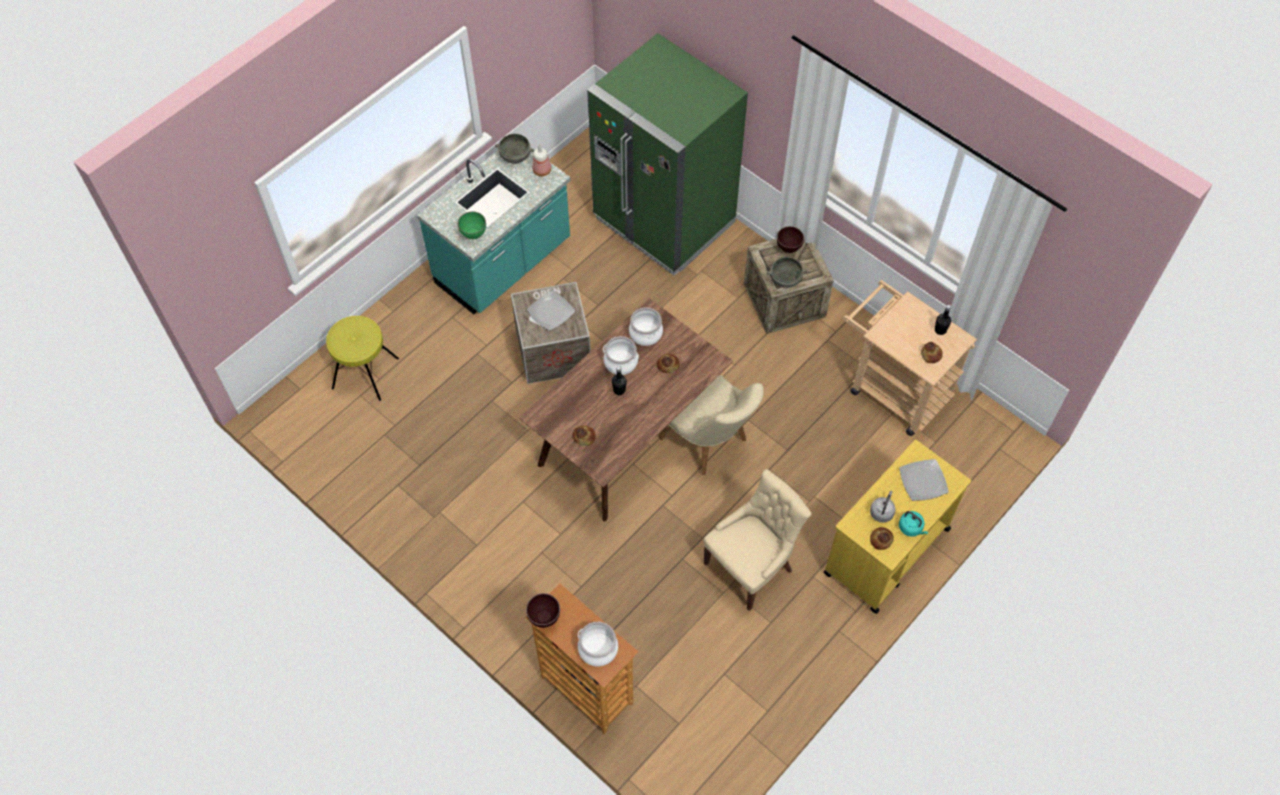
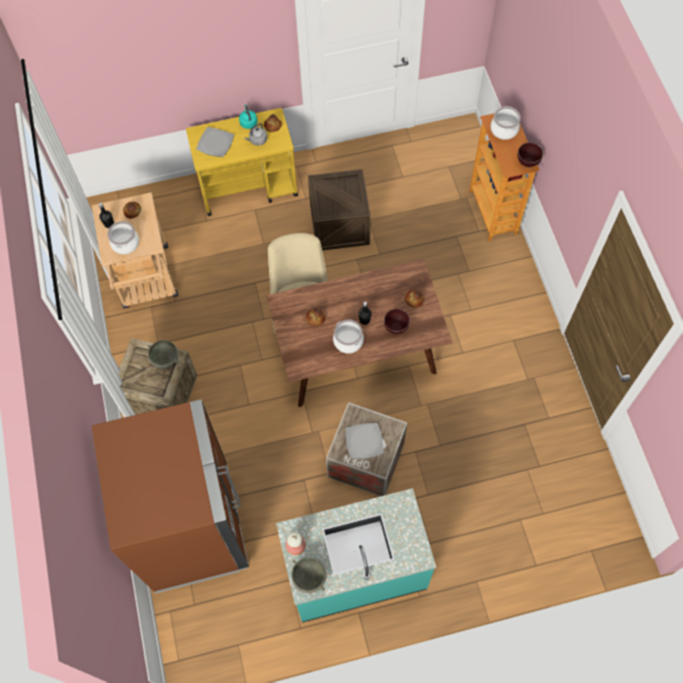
camera: 145 degrees left, 5 degrees up
(365, 373) = (529, 532): yellow stool -> none
(473, 234) = (397, 512): green bowl -> none
(646, 333) = (312, 353): cooking pot -> cooking pot (125, 243)
(664, 221) = (193, 528): green fridge -> brown fridge
(750, 566) = (339, 225): beige chair -> crate
(788, 249) = (140, 384): brown bowl -> brown bowl (396, 327)

